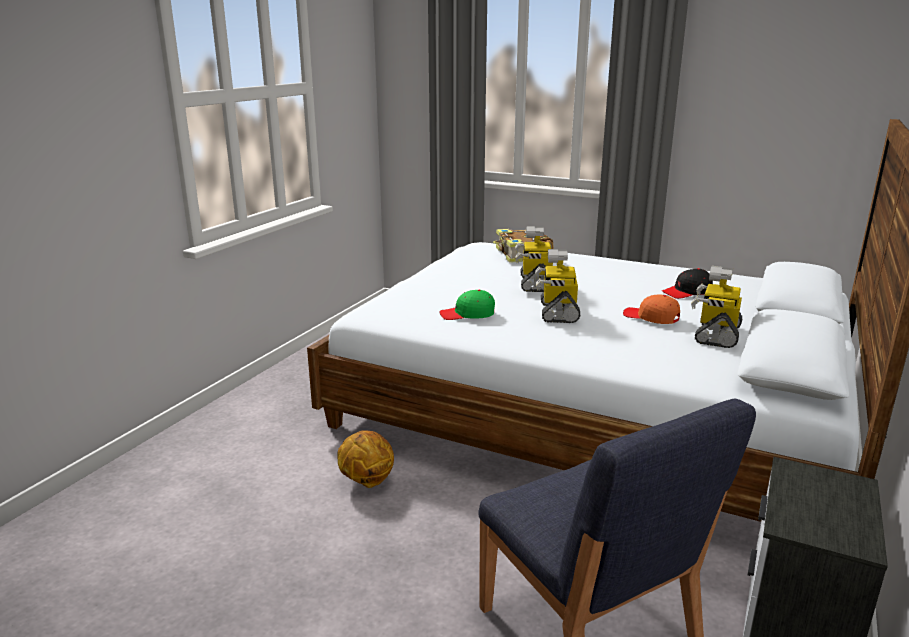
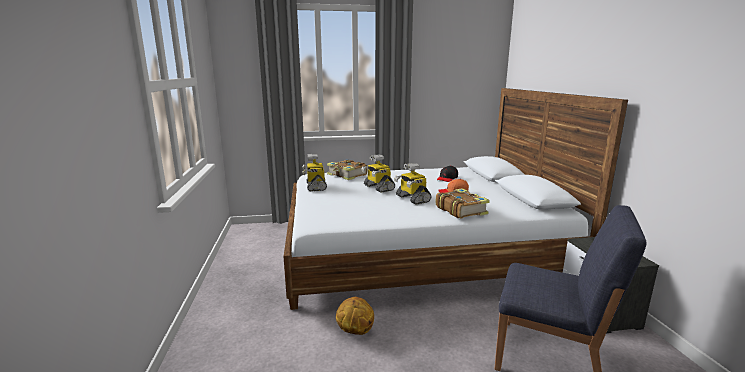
camera: 35 degrees left, 5 degrees down
(468, 314) = (371, 210): green cap -> none
(603, 349) = (461, 210): none -> book
(716, 334) = (489, 193): toy robot -> toy robot (315, 186)

